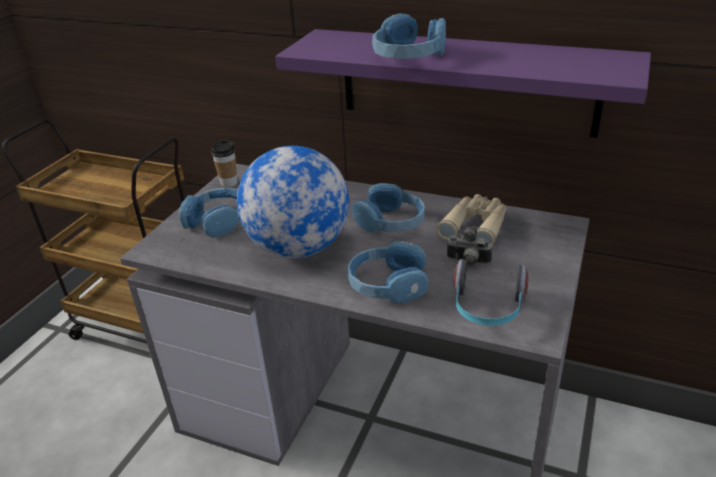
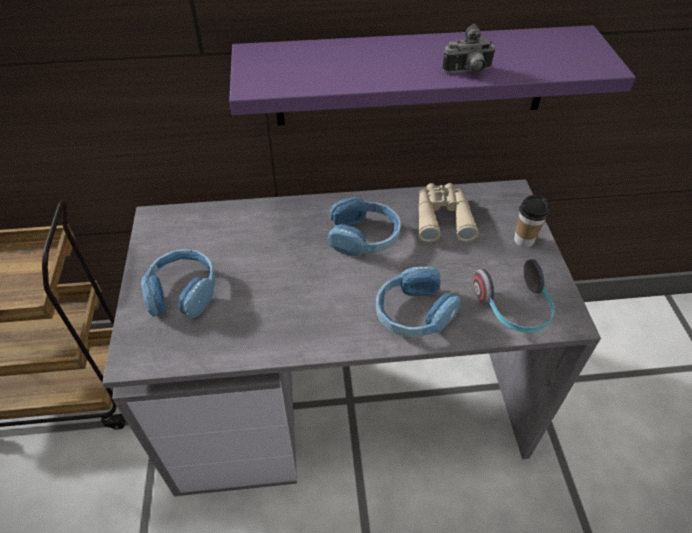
camera: 30 degrees left, 15 degrees up
(229, 183) = (155, 236): cup -> cup (524, 240)
(298, 248) = (297, 299): globe -> none
(409, 56) = (384, 72): blue headphones -> none
(467, 262) = (464, 262): camera -> camera (468, 72)

